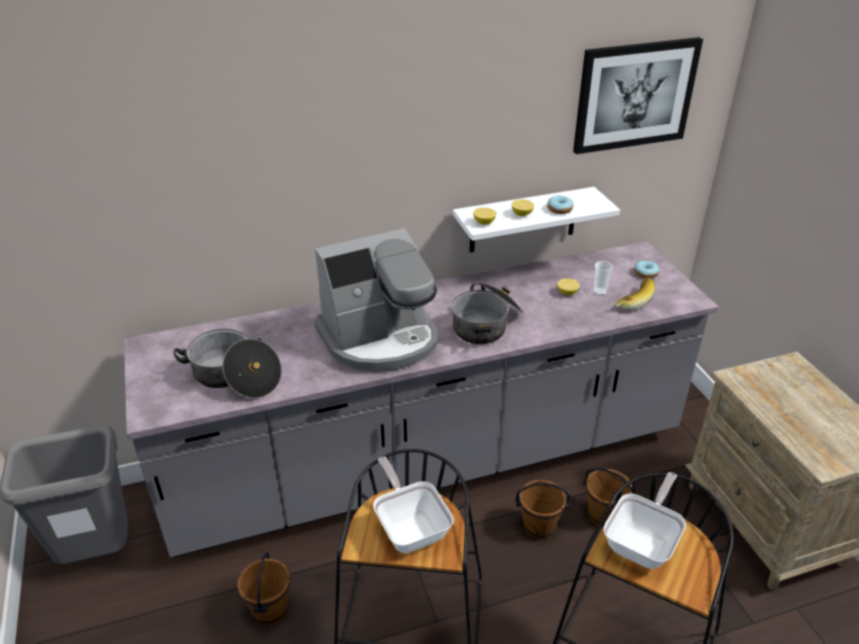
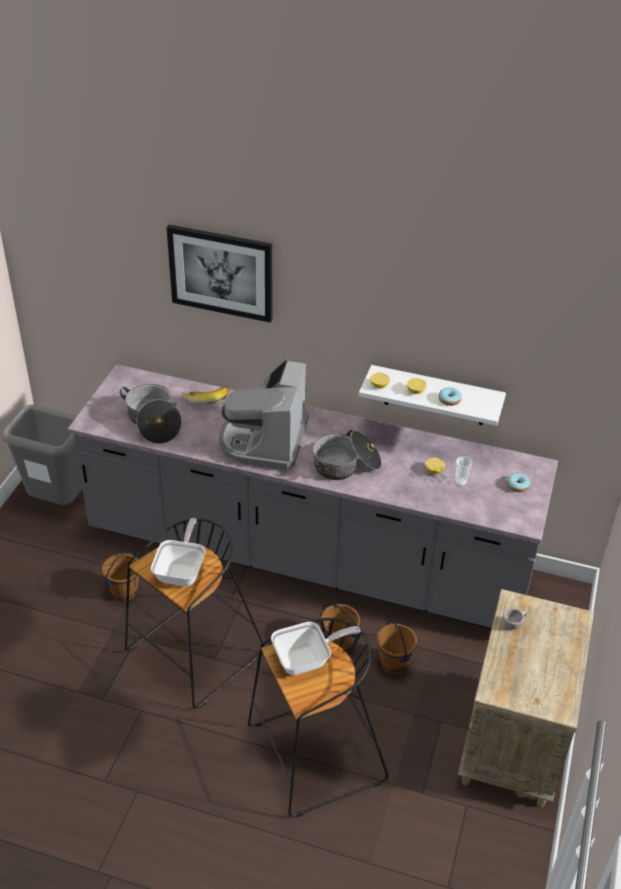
camera: 35 degrees right, 5 degrees up
(380, 339) = (264, 441): coffee machine -> coffee machine turned 90 degrees clockwise
(631, 300) = (476, 501): banana -> banana (206, 398)
(634, 95) = (547, 329): picture -> picture (221, 272)
(761, 396) = (513, 625): none -> beige cup

